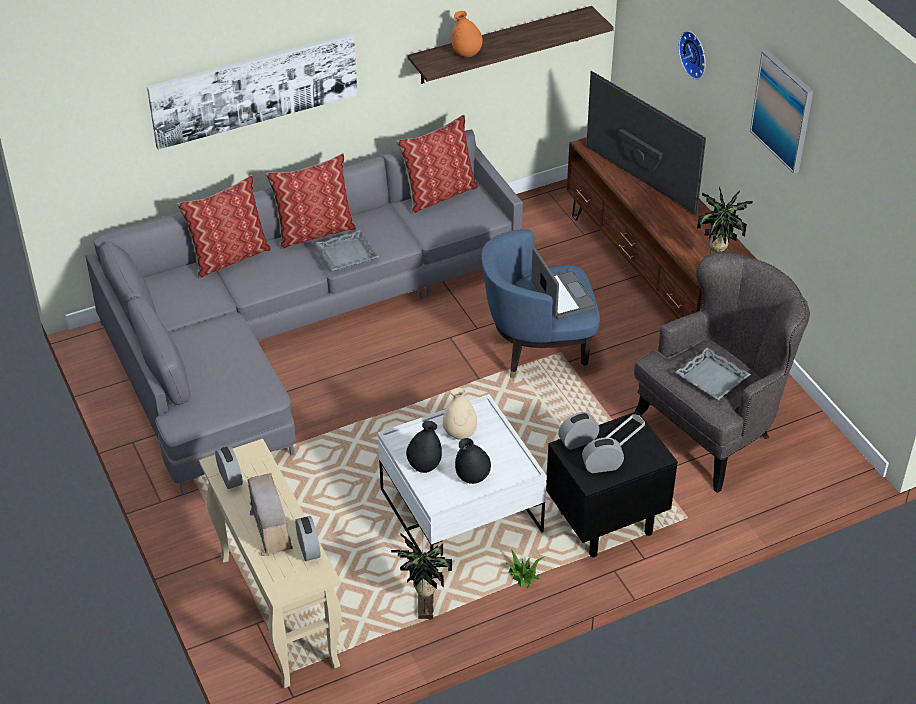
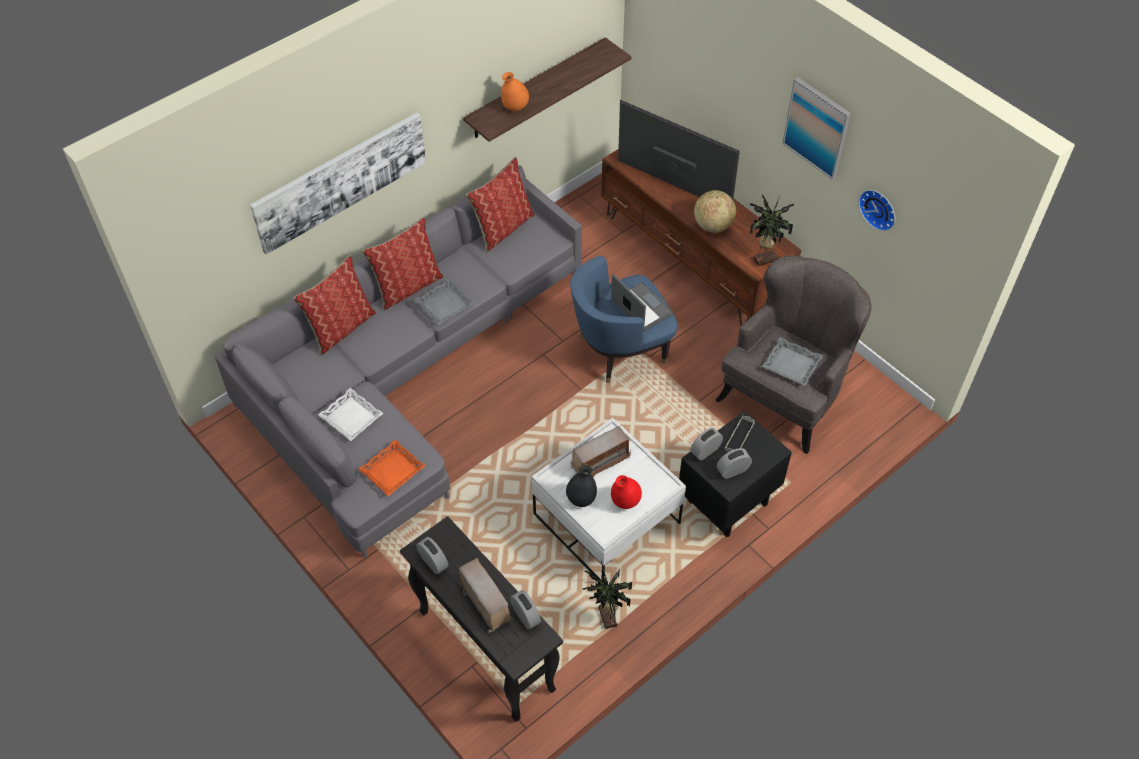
camera: 15 degrees left, 10 degrees up
(207, 341) = (351, 417): none -> white tray
(230, 399) = (392, 471): none -> orange tray
(277, 610) = (485, 650): beige console table -> black console table
(460, 433) = (600, 461): beige vase -> radio
(472, 478) = (625, 501): black vase -> red vase
(523, 575) = (677, 567): potted plant -> none
(670, 225) = (713, 225): none -> globe
(695, 54) = (716, 76): wall clock -> wall clock (879, 208)

